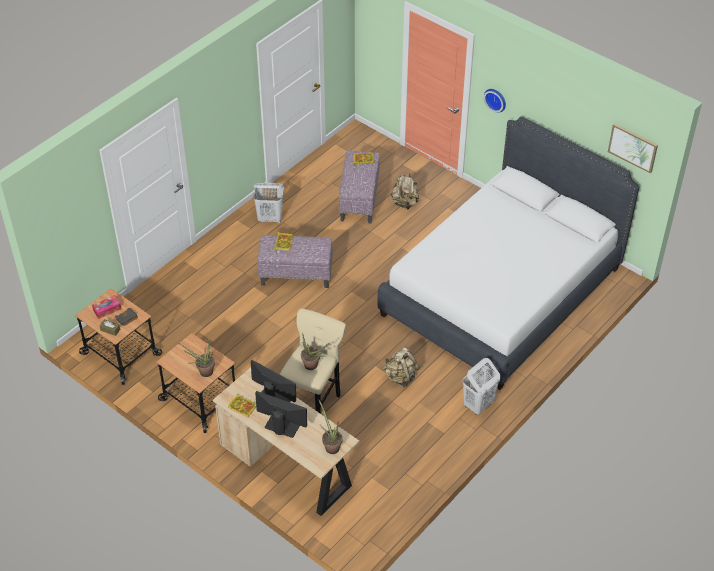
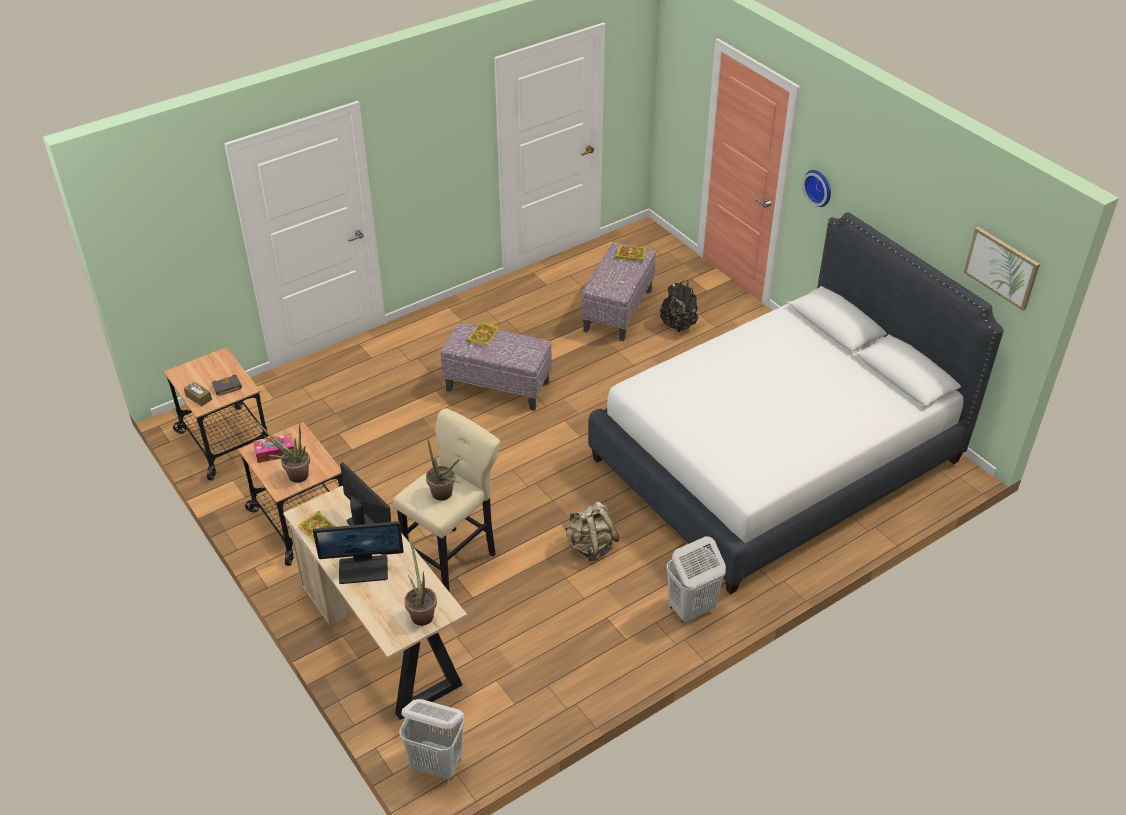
camera: 15 degrees right, 5 degrees down
(107, 309) = (207, 372): tissue box -> tissue box (275, 452)
(270, 218) = (492, 313): white laundry basket -> white laundry basket (437, 765)
(282, 425) = (363, 568): monitor -> monitor turned 135 degrees clockwise
(405, 203) = (678, 324): beige backpack -> black backpack

